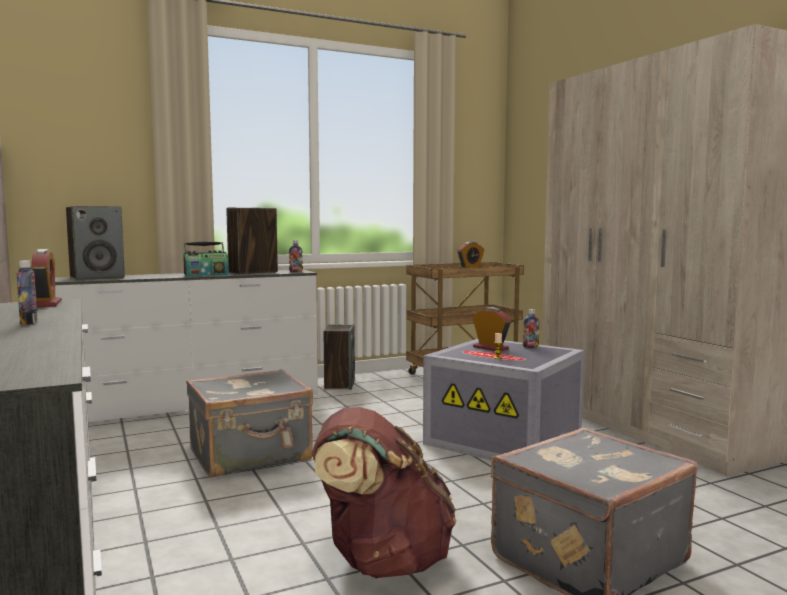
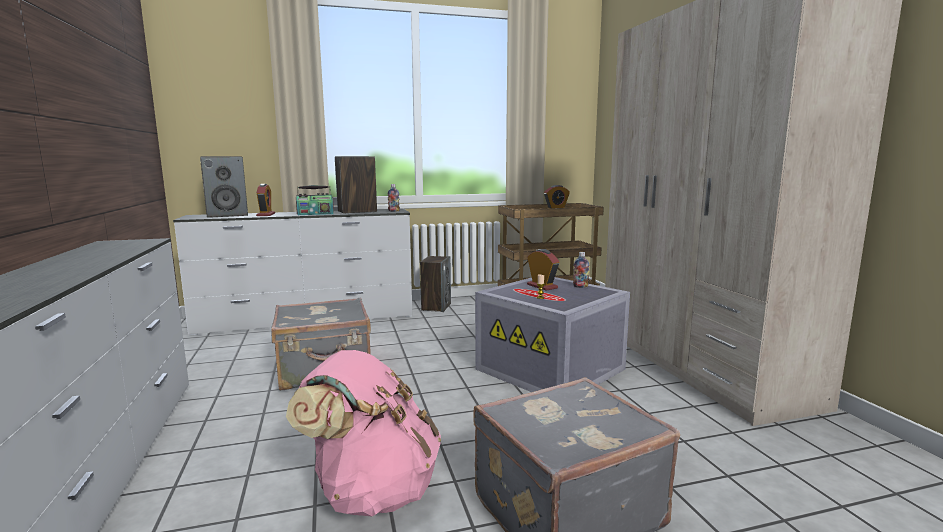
camera: 10 degrees right, 5 degrees up
(28, 323) = (74, 264): bottle -> none
(46, 304) = (131, 243): alarm clock -> alarm clock (266, 215)
(382, 561) = (372, 491): brown backpack -> pink backpack

